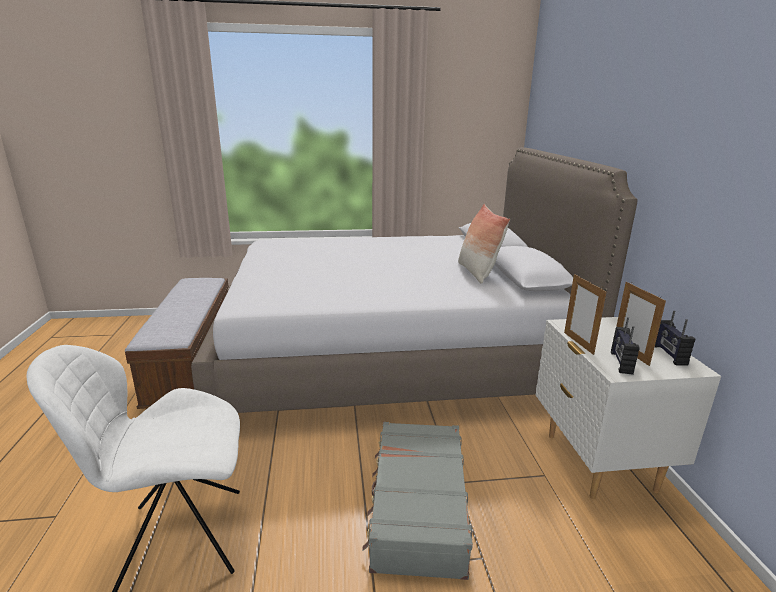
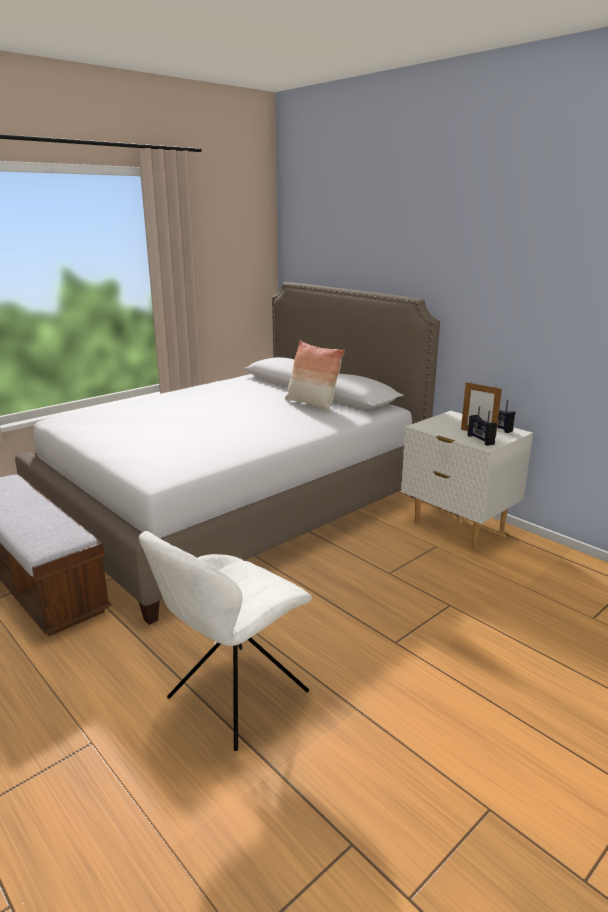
camera: 35 degrees left, 0 degrees up
(417, 506) = (381, 597): grey suitcase -> none
(578, 343) = (444, 435): picture frame -> none

